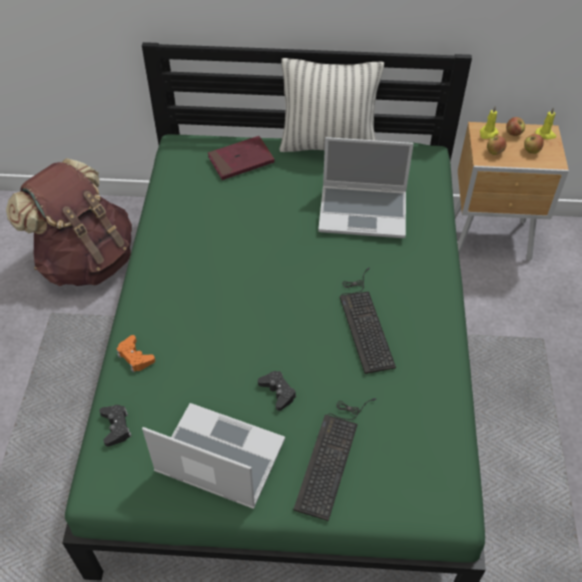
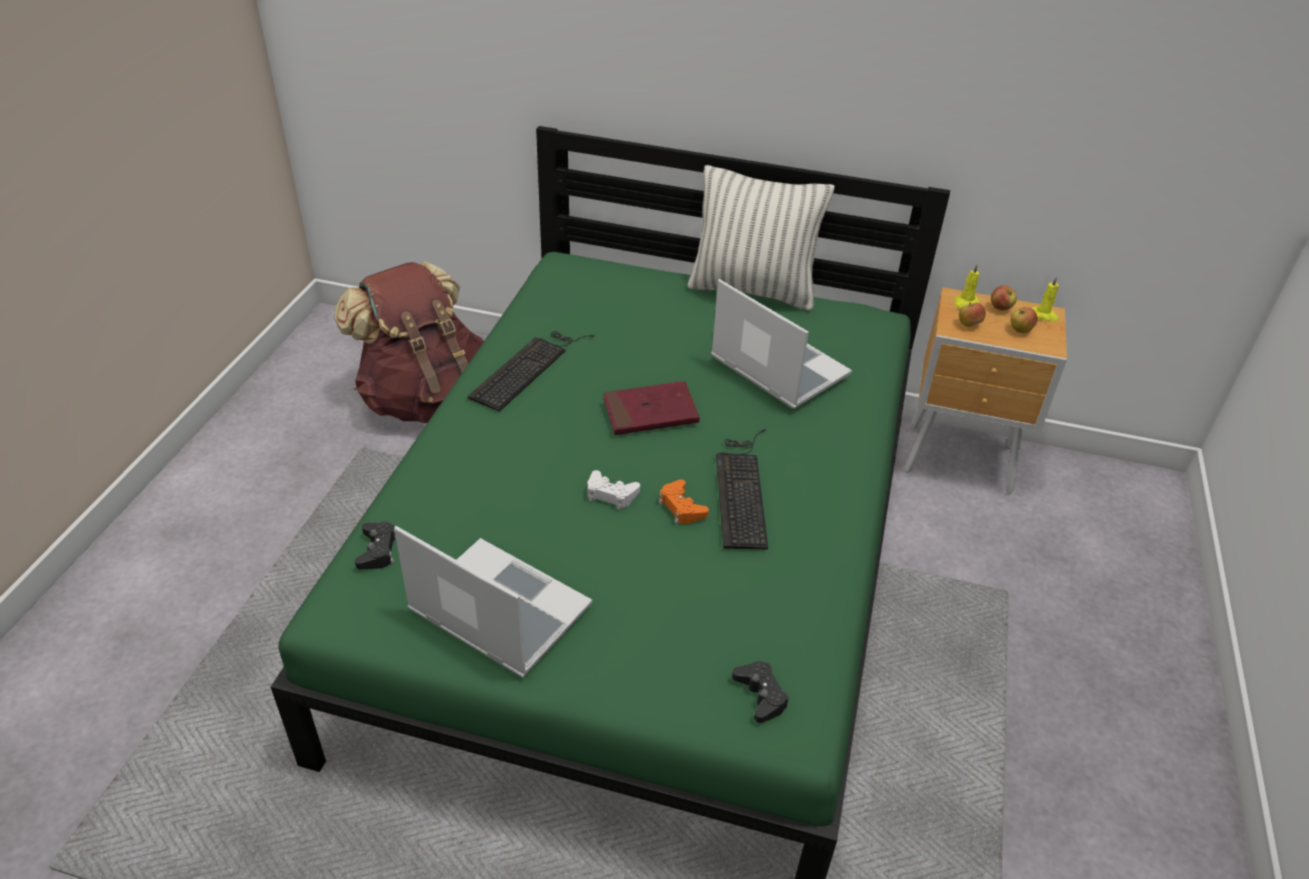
camera: 10 degrees right, 10 degrees down
(135, 357) = (430, 477): orange game controller -> orange game controller (681, 507)
(241, 160) = (635, 290): red book -> red book (650, 412)
(272, 344) = (611, 494): none -> white game controller
(278, 392) = (600, 549): black game controller -> black game controller (760, 695)
(332, 454) = (651, 634): keyboard -> keyboard (528, 367)
(364, 212) = (776, 367): laptop -> laptop turned 150 degrees counterclockwise

